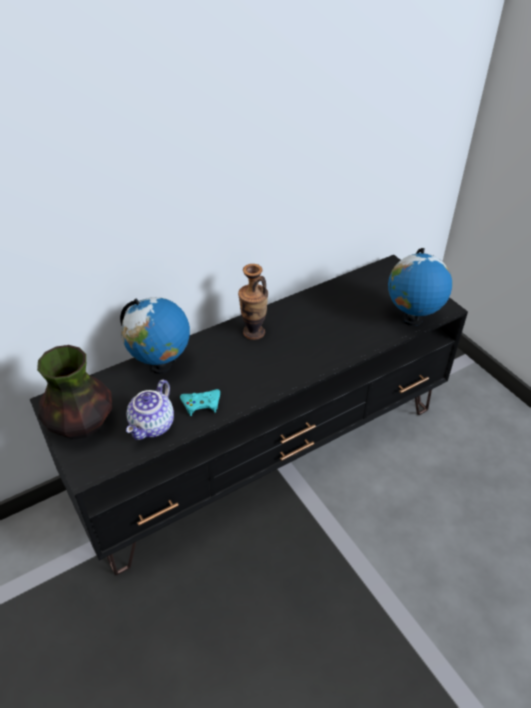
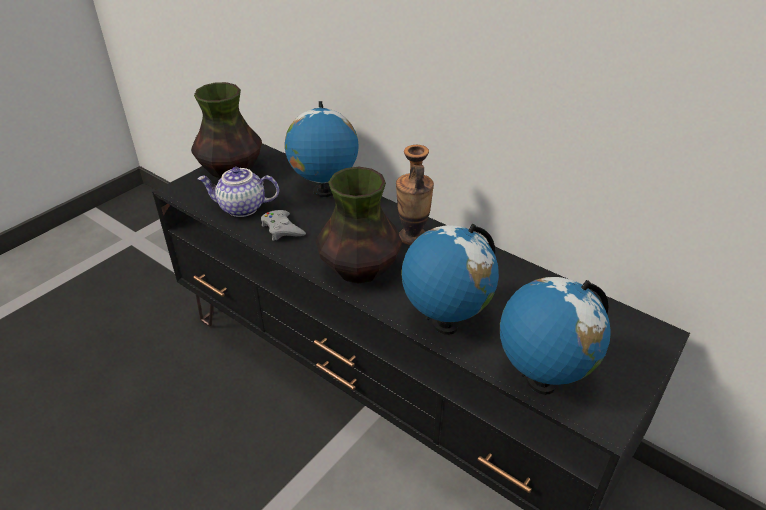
camera: 70 degrees right, 5 degrees down
(201, 404) = (282, 229): turquoise game controller -> grey game controller
(278, 369) = (360, 269): none -> vase
(351, 343) = (445, 323): none -> globe

